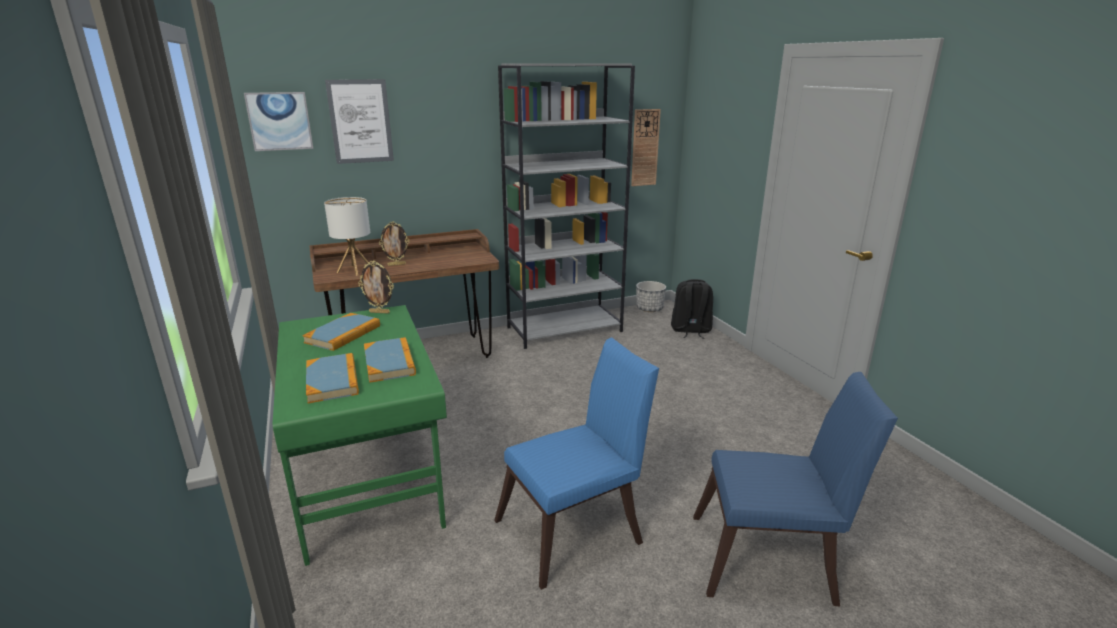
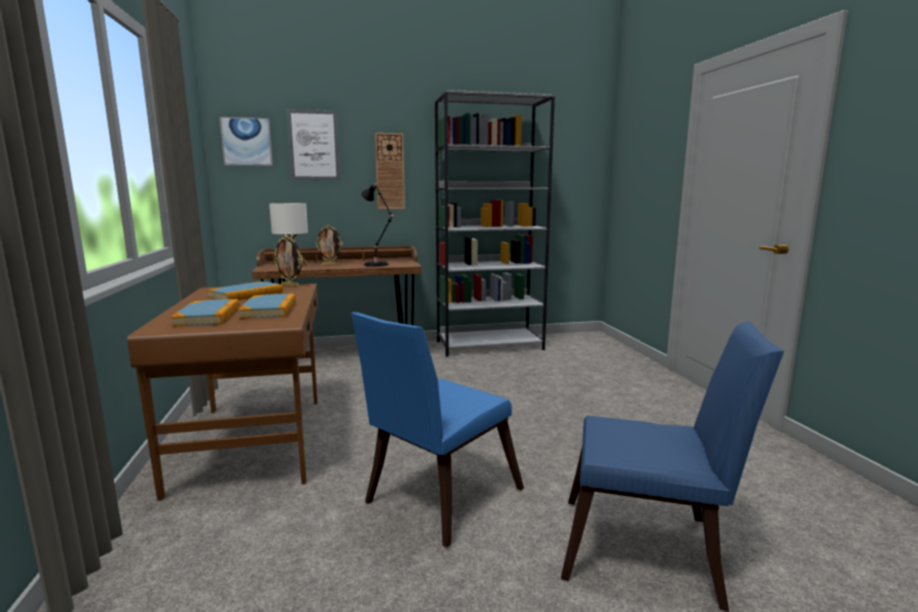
camera: 10 degrees right, 10 degrees down
(369, 481) = (255, 441): green desk -> brown desk
(450, 261) = (377, 265): none -> black table lamp
(576, 529) = (436, 499): blue chair -> blue chair turned 150 degrees clockwise
(645, 148) = (572, 182): wall clock -> wall clock (390, 171)
(649, 309) = (577, 335): planter -> none
(690, 330) = (613, 352): black backpack -> none

